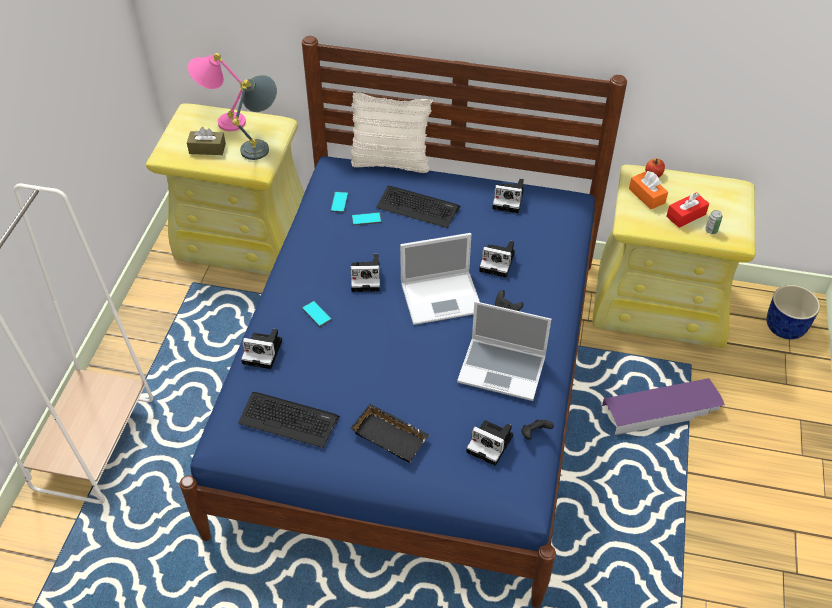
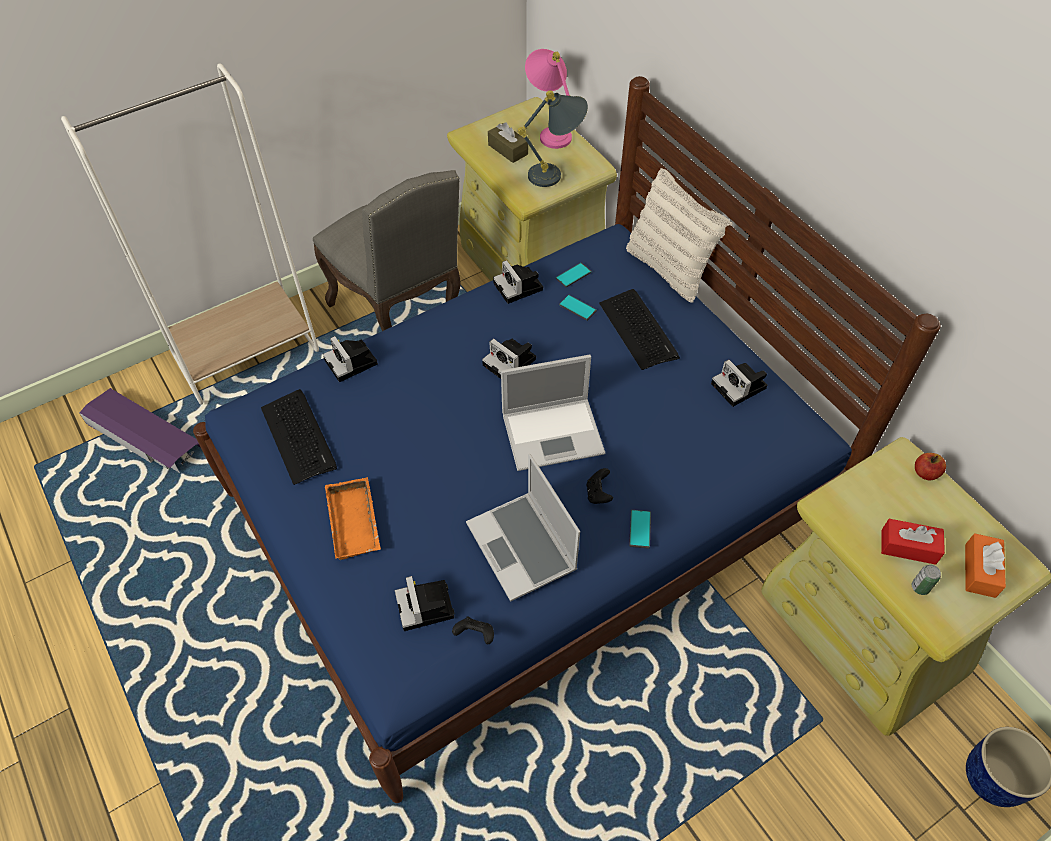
camera: 45 degrees right, 5 degrees up
(186, 334) = (401, 316): none -> grey chair
(317, 314) = (430, 363): phone -> phone (640, 529)
(391, 436) = (356, 523): black tray -> orange tray
(443, 297) = (554, 433): laptop -> laptop turned 45 degrees counterclockwise
(498, 262) = (650, 440): camera -> camera (519, 287)
(646, 196) = (886, 490): orange tissue box -> orange tissue box (980, 570)
(661, 411) = (732, 737): purple storage box -> purple storage box (144, 437)

